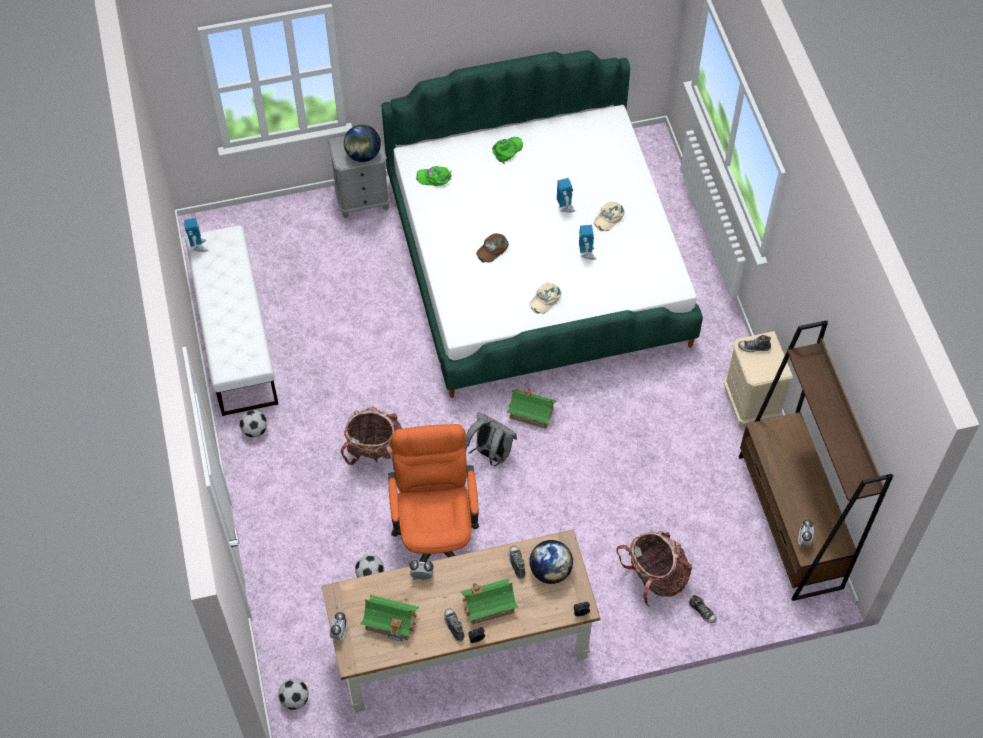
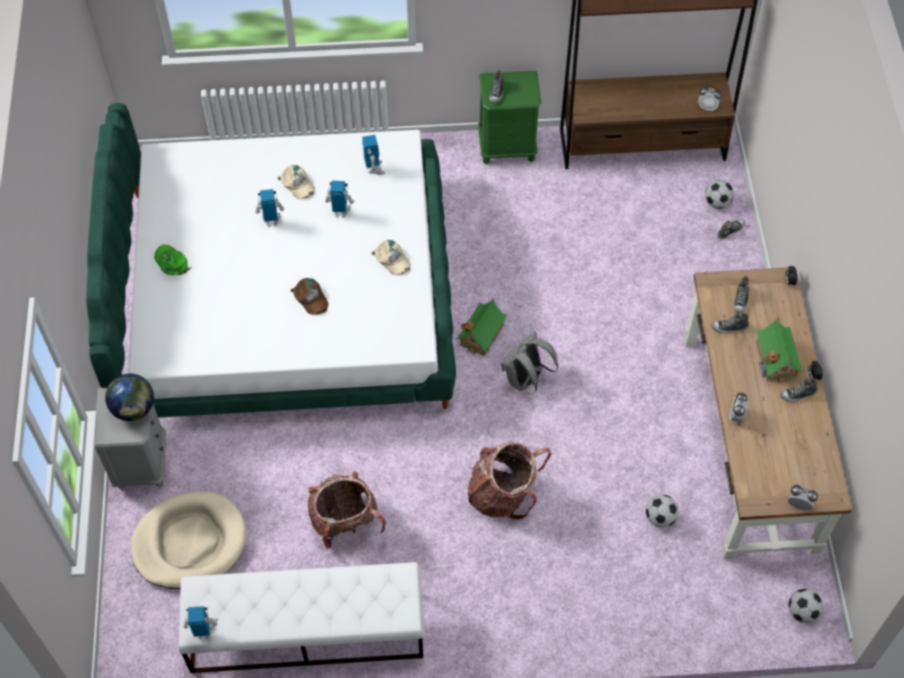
camera: 80 degrees left, 0 degrees up
(254, 430) = (451, 622): football -> football (717, 203)
(299, 245) = (189, 542): none -> beige dog bed
(391, 621) = (789, 453): toy house -> none
(434, 177) = (188, 341): green cap -> none
(436, 533) = (616, 447): orange office chair -> none
(550, 571) = (741, 300): globe -> shoe
(641, 269) = (374, 168): none -> toy robot
(655, 577) = (690, 261): backpack -> backpack (345, 522)
(750, 404) = (507, 147): beige nightstand -> green nightstand

